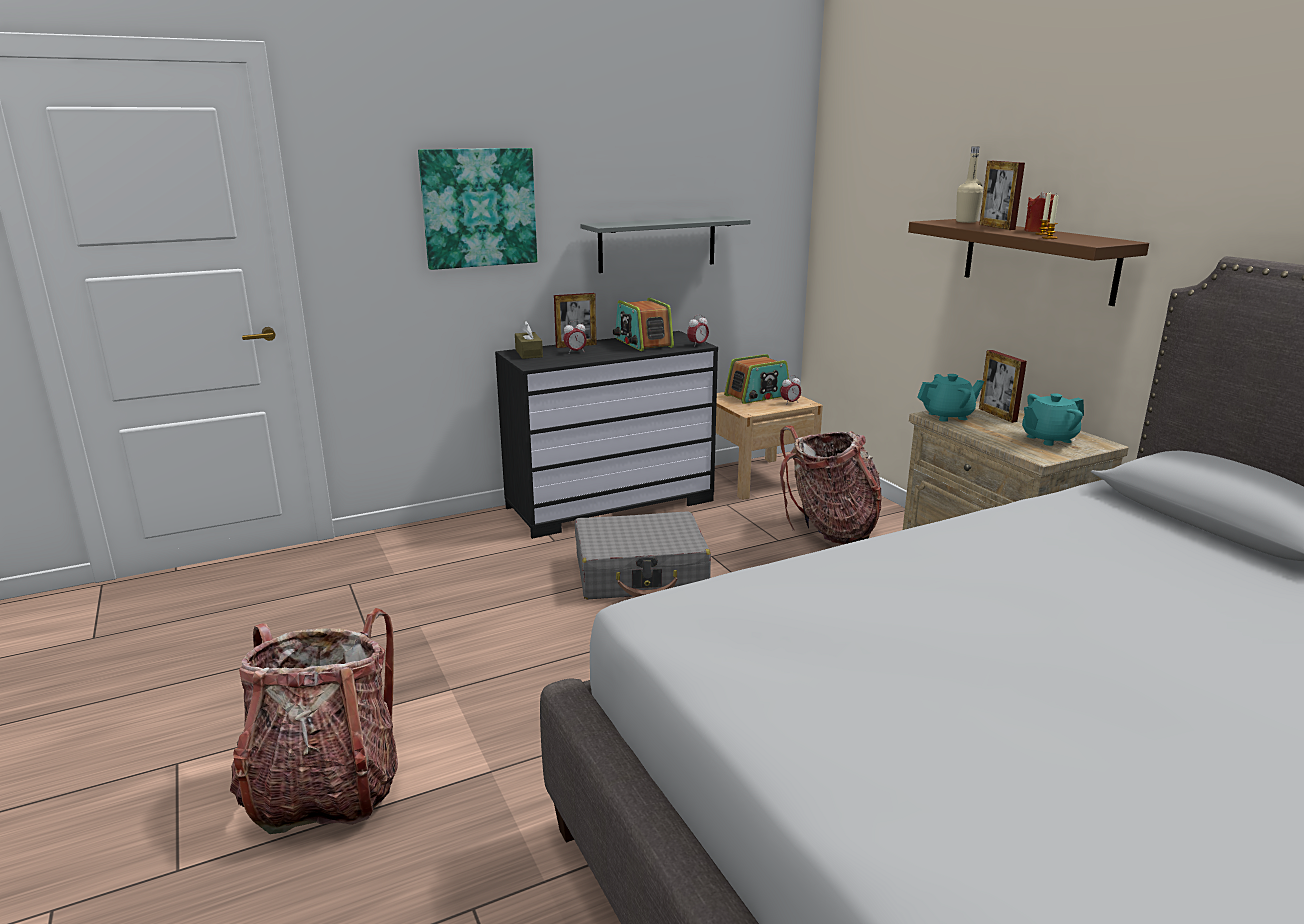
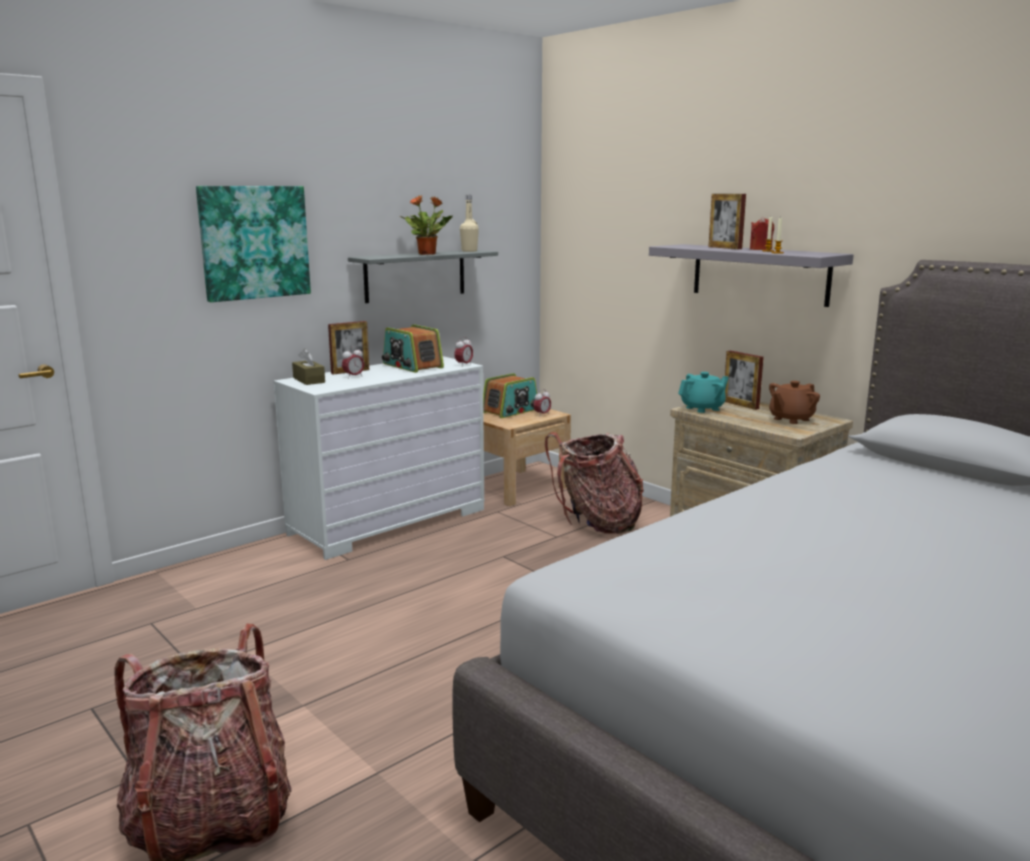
camera: 15 degrees left, 5 degrees down
(610, 503) = (388, 521): black dresser -> white dresser
(641, 574) = (445, 579): grey suitcase -> none
(668, 221) = (428, 254): none -> potted plant
(966, 221) = (694, 245): beige bottle -> beige bottle (469, 251)
(1038, 260) = (759, 274): brown shelf -> grey shelf
(1048, 439) = (791, 419): turquoise teapot -> brown teapot

